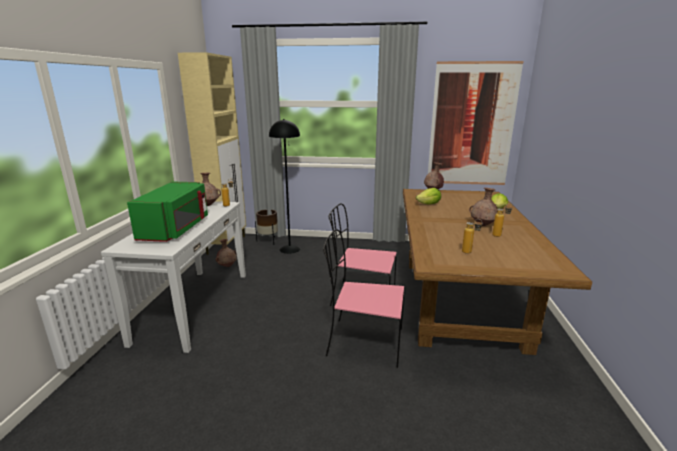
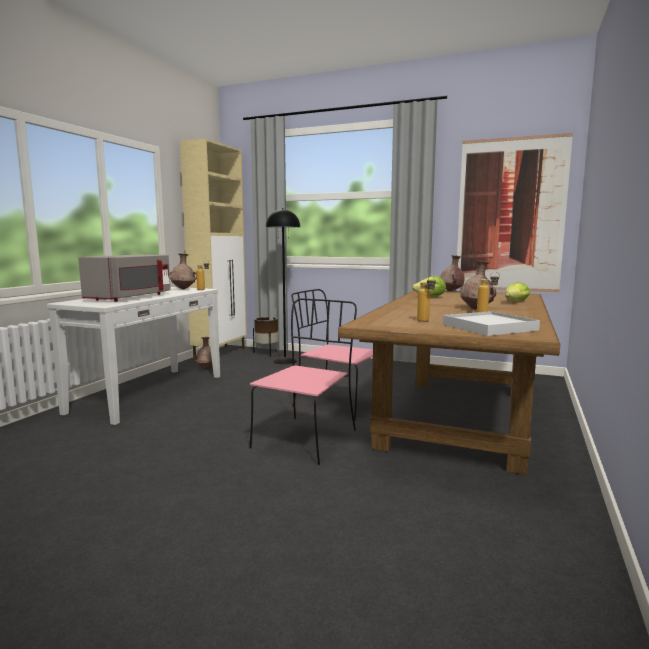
camera: 15 degrees right, 10 degrees down
(176, 229) = (131, 297): green microwave -> grey microwave
(363, 342) = (306, 438): pink chair -> pink chair turned 90 degrees clockwise
(523, 259) = (489, 327): none -> white tray

